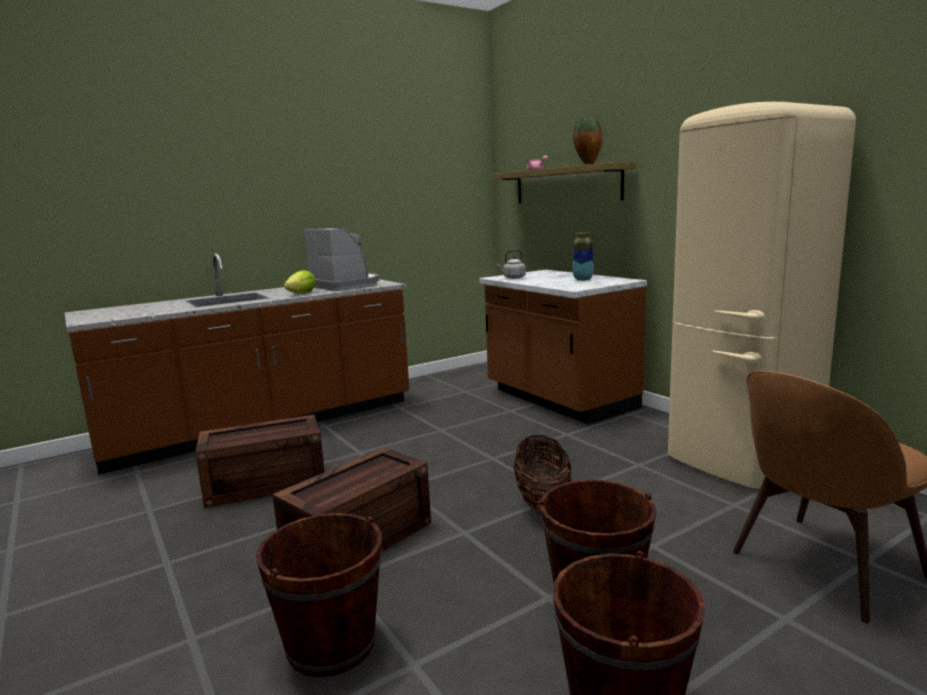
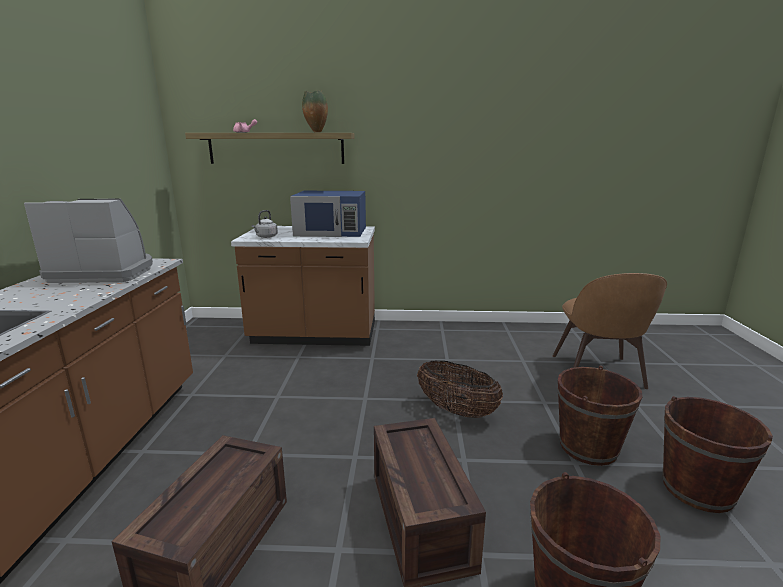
camera: 55 degrees left, 5 degrees up
(301, 293) = (83, 294): lettuce -> none
(583, 279) = (331, 231): vase -> blue microwave
(739, 461) = (478, 336): beige fridge -> none

